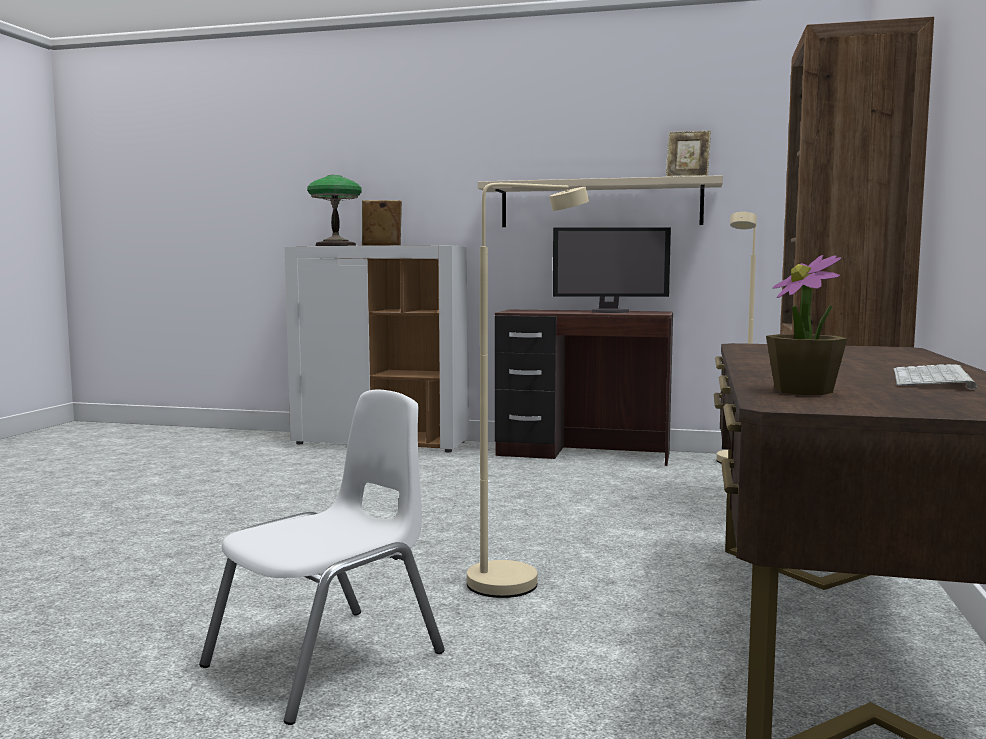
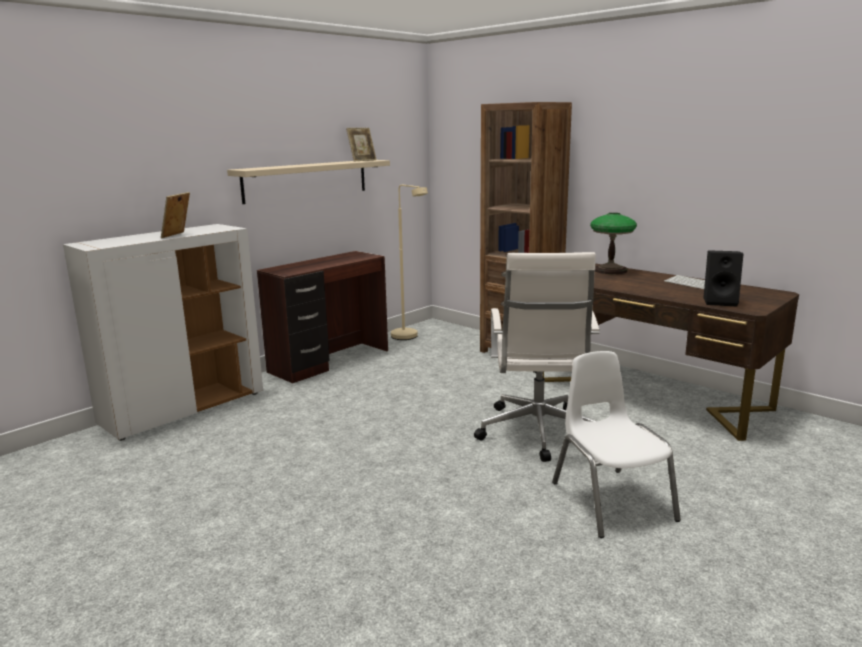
camera: 60 degrees left, 10 degrees up
(335, 246) = (119, 241): table lamp -> table lamp (610, 270)
(518, 579) = (537, 433): beige floor lamp -> white office chair
(610, 312) = (337, 259): monitor -> none
(804, 391) = (720, 302): potted plant -> black speaker

